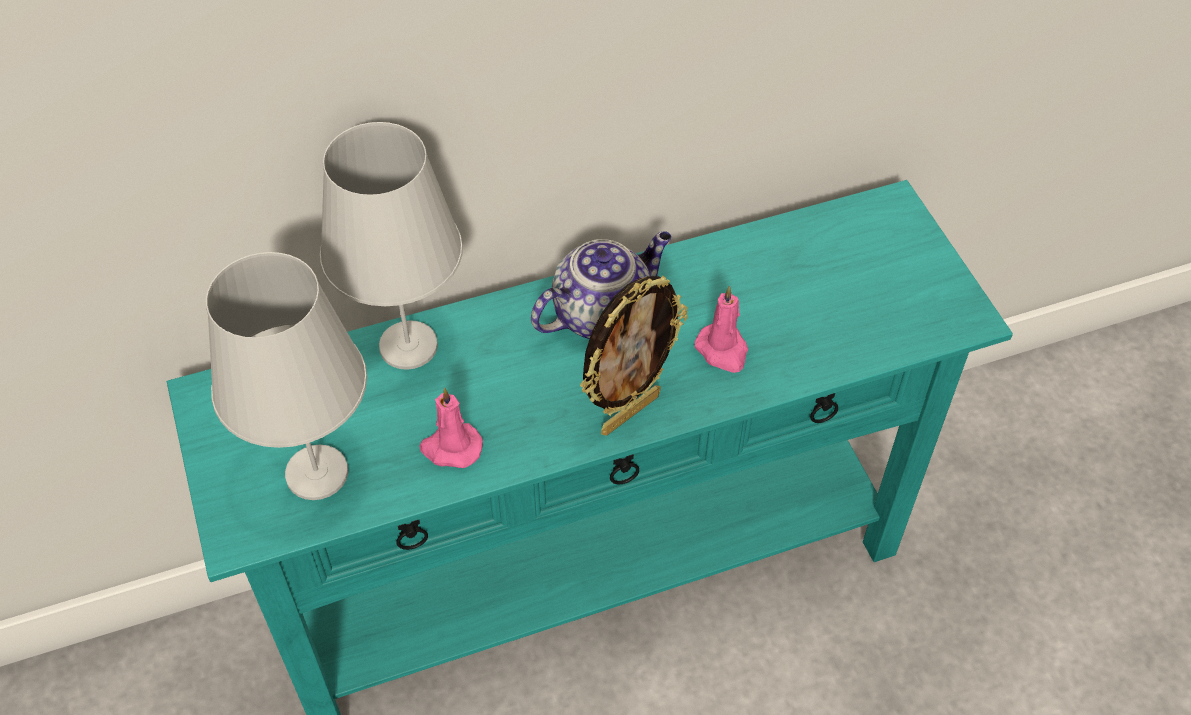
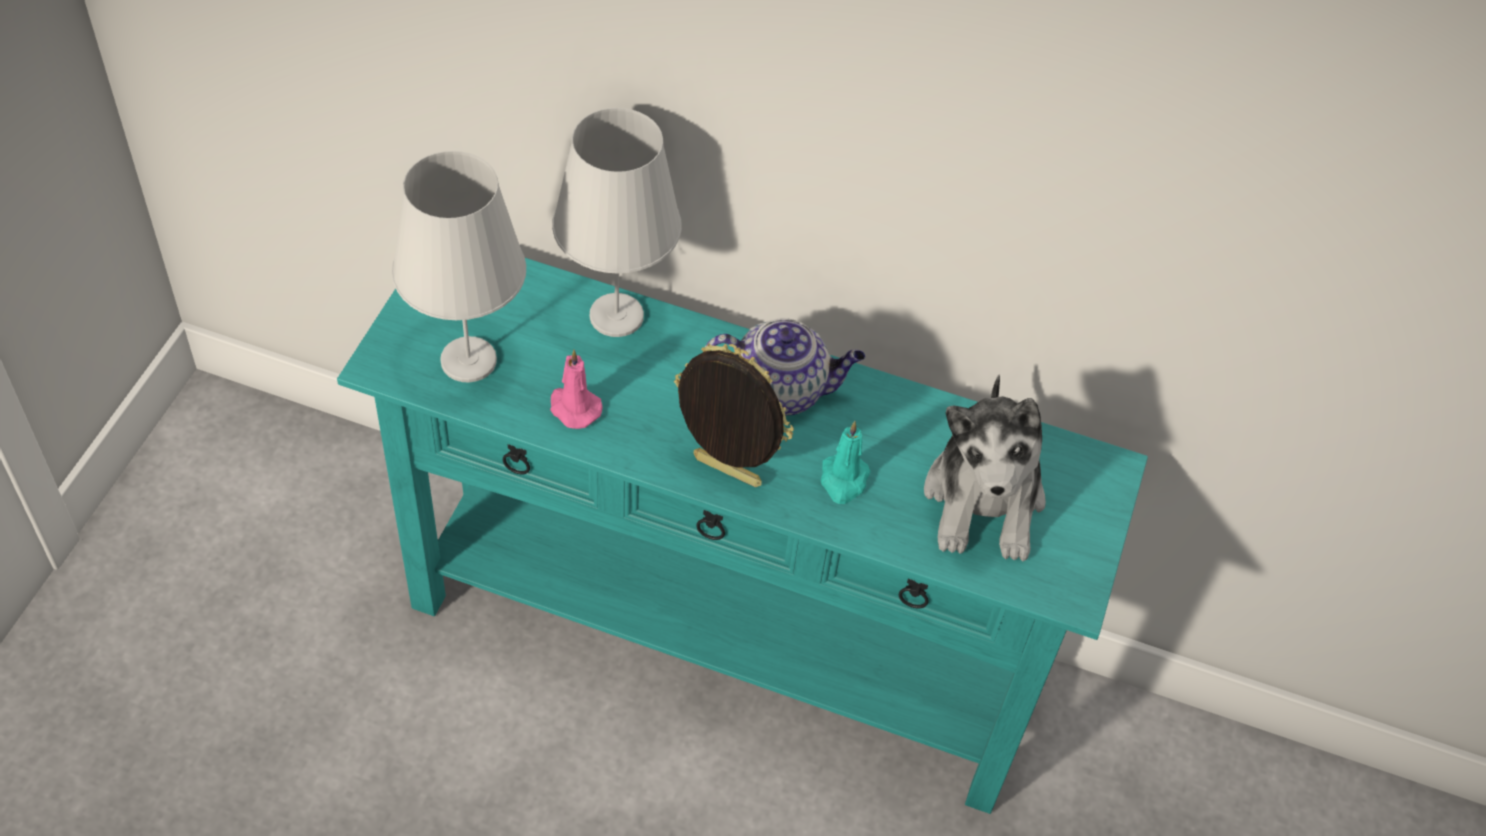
camera: 35 degrees right, 0 degrees up
(629, 412) = (725, 473): picture frame -> picture frame turned 150 degrees counterclockwise
(723, 350) = (843, 480): pink candle -> turquoise candle
(836, 291) = (984, 500): none -> plush toy

